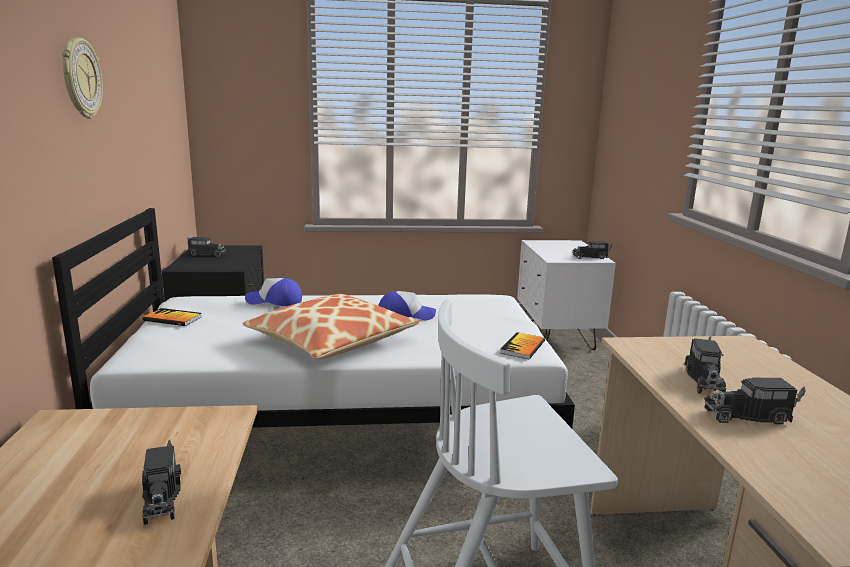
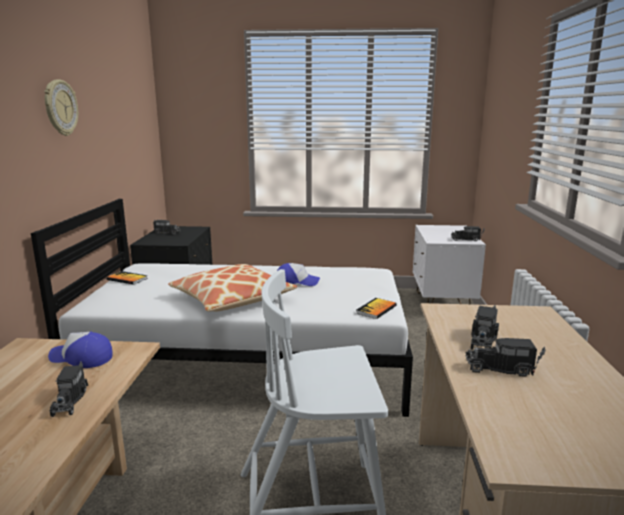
camera: 10 degrees right, 0 degrees up
(274, 301) = (203, 268): cap -> cap (81, 358)

